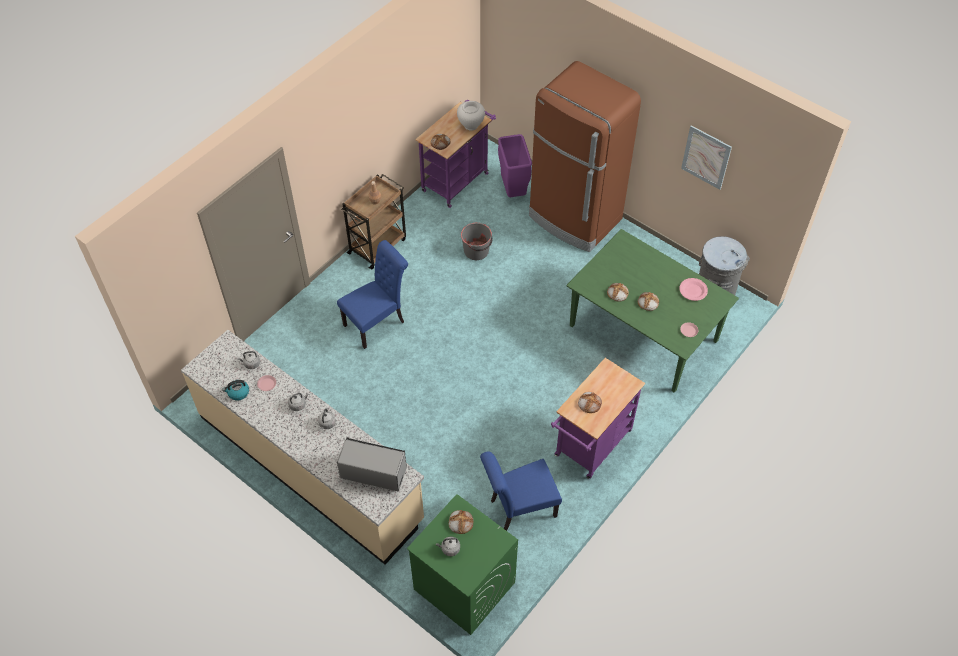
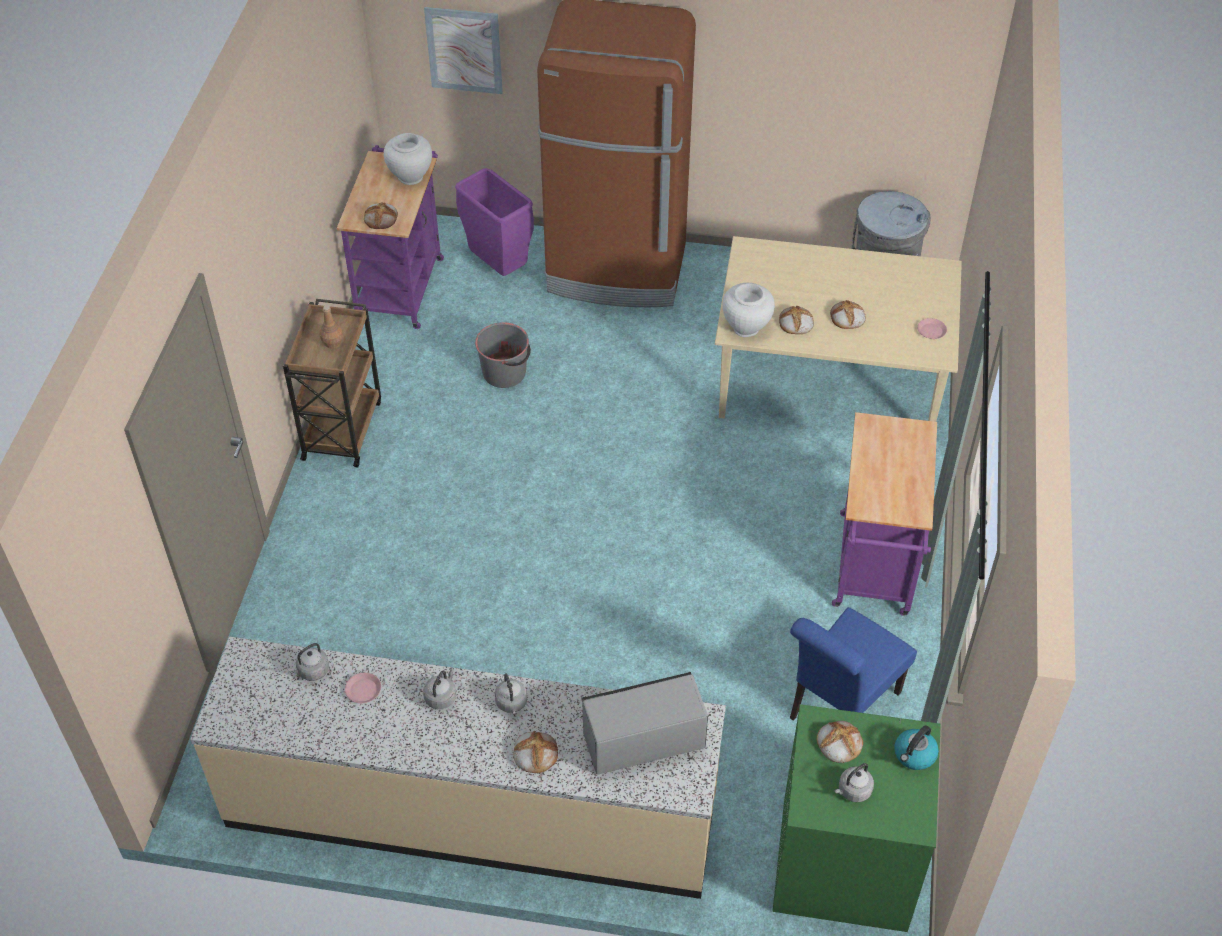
camera: 30 degrees left, 5 degrees down
(238, 393) = (322, 727): kettle -> kettle (914, 755)
(377, 322) = (423, 540): blue chair -> none
(588, 284) = (746, 328): none -> white vase
(589, 403) = (883, 484): bread -> bread (535, 753)
(644, 333) = (829, 382): green dining table -> beige dining table
(693, 290) = (895, 276): pink plate -> none
(706, 157) = (824, 73): picture -> picture (464, 50)

